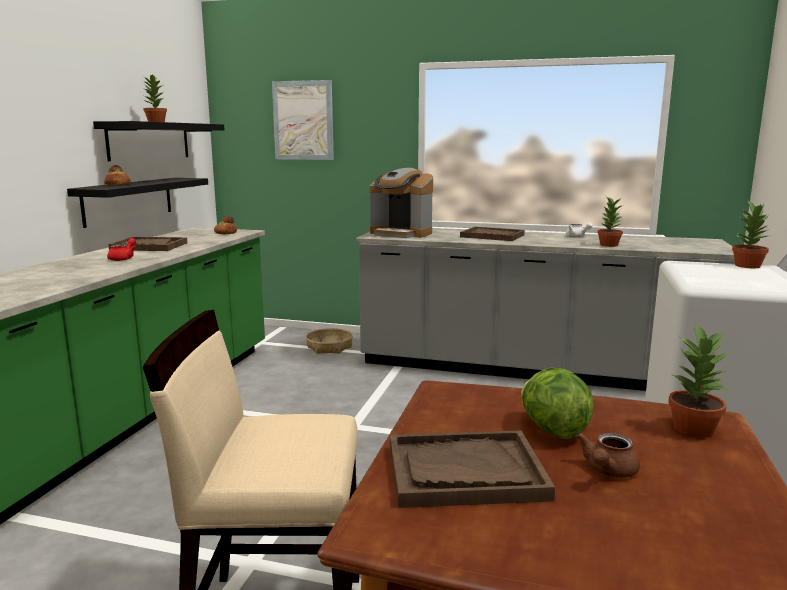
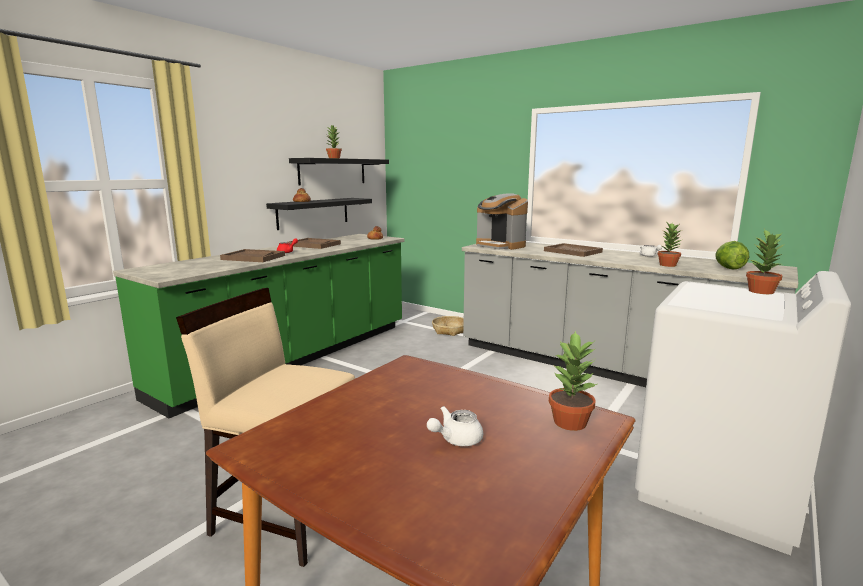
camera: 20 degrees right, 0 degrees up
(303, 120) = (446, 156): picture -> none
(465, 472) = (353, 420): brown tray -> brown tray (253, 257)
(552, 430) = (452, 403): lettuce -> lettuce (728, 268)
(607, 471) = (456, 439): brown teapot -> white teapot

